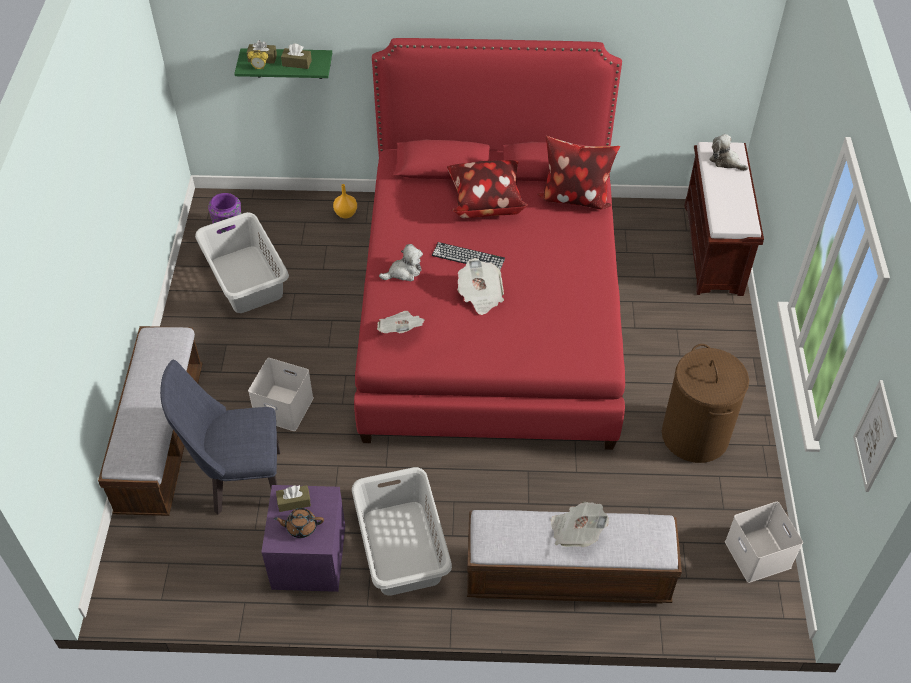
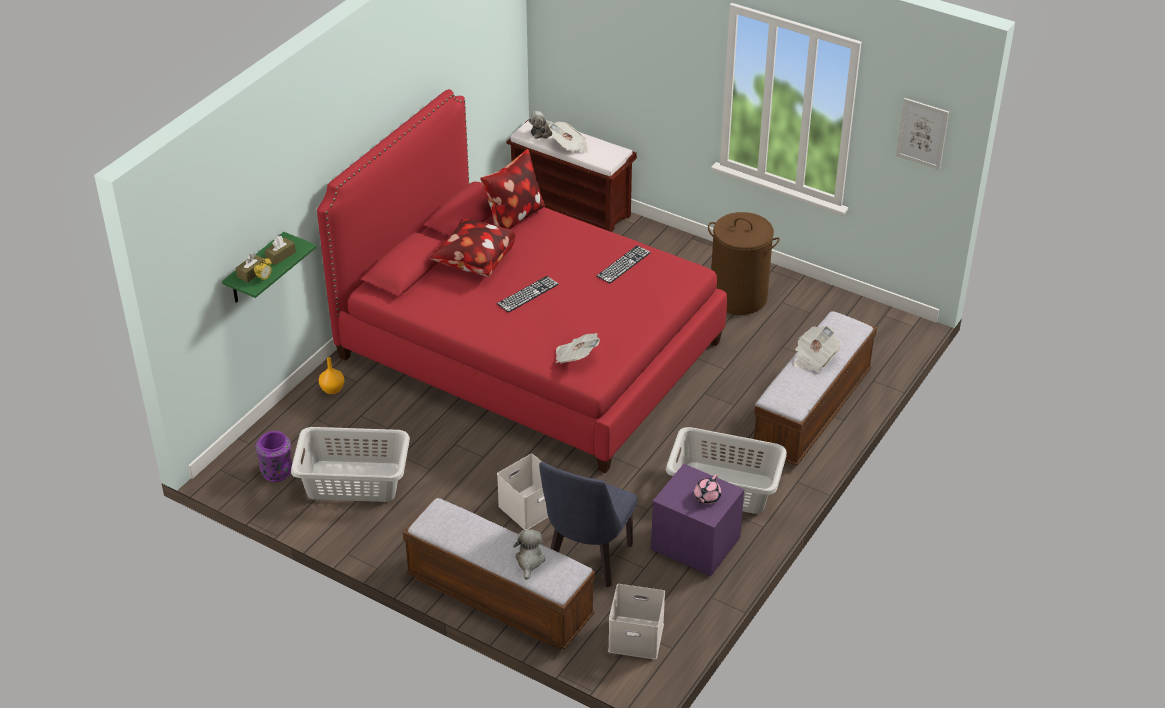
camera: 60 degrees left, 10 degrees down
(294, 502) = (679, 493): brown tissue box -> none
(301, 527) = (706, 497): brown teapot -> pink teapot
(404, 272) = (512, 334): plush toy -> plush toy (529, 561)
(480, 295) = (575, 303): newspaper -> newspaper (569, 146)
(569, 305) = (623, 264): none -> keyboard
(756, 553) = (856, 315): white storage box -> white storage box (634, 638)

